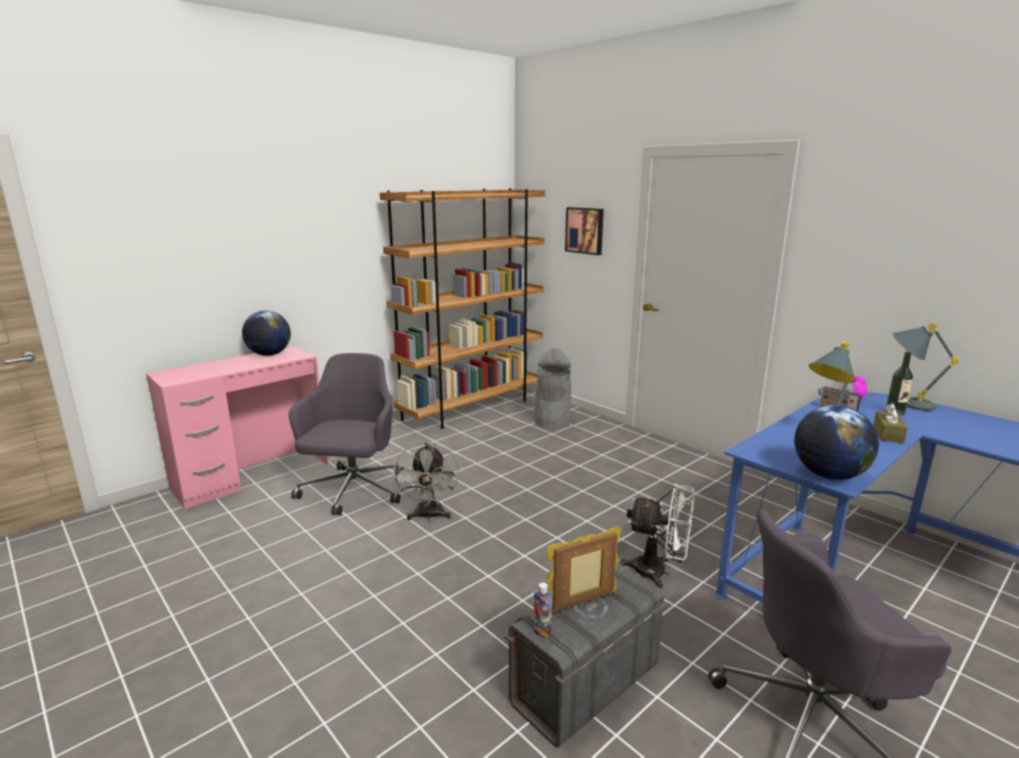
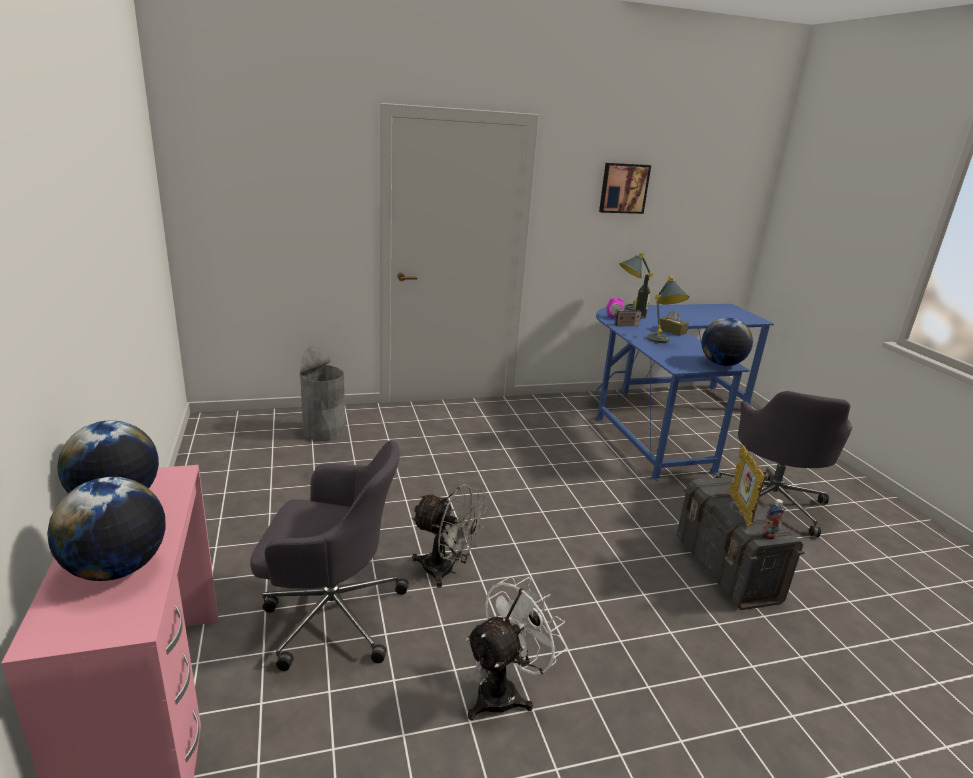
camera: 65 degrees left, 5 degrees up
(212, 369) = (117, 569): none -> globe
(353, 491) = (331, 614): grey office chair -> grey office chair turned 150 degrees clockwise
(472, 408) = (215, 460): brown bookcase -> none
(585, 230) = (301, 199): picture -> picture (623, 188)
(658, 572) = (618, 488): white fan -> white fan (505, 691)

